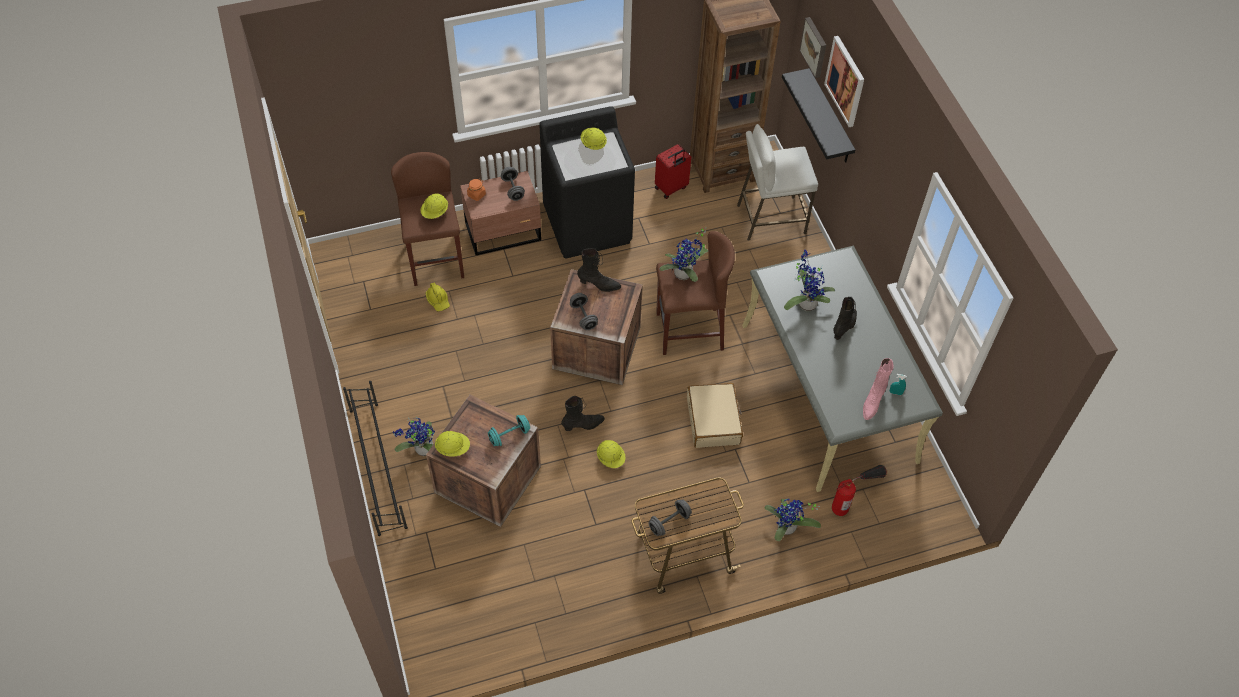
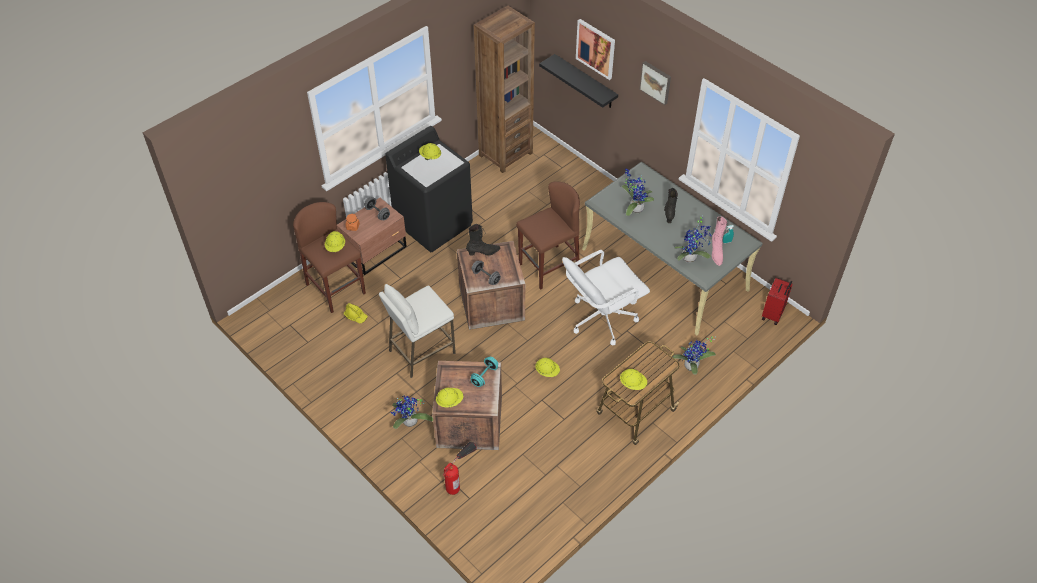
camera: 25 degrees left, 5 degrees down
(378, 467) = (383, 448): black shoe rack -> none
(583, 425) = (514, 358): black boot -> none
(669, 522) = (633, 384): grey dumbbell -> yellow hard hat
(671, 188) = (478, 178): red suitcase -> red suitcase (773, 314)
(685, 275) = (541, 222): potted plant -> potted plant (691, 258)
(713, 421) = (601, 318): beige suitcase -> white office chair
(770, 219) = (558, 173): white stool -> white stool (421, 352)
(815, 47) = (557, 36): picture -> picture (656, 82)
(852, 501) = (722, 331): fire extinguisher -> fire extinguisher (460, 478)

